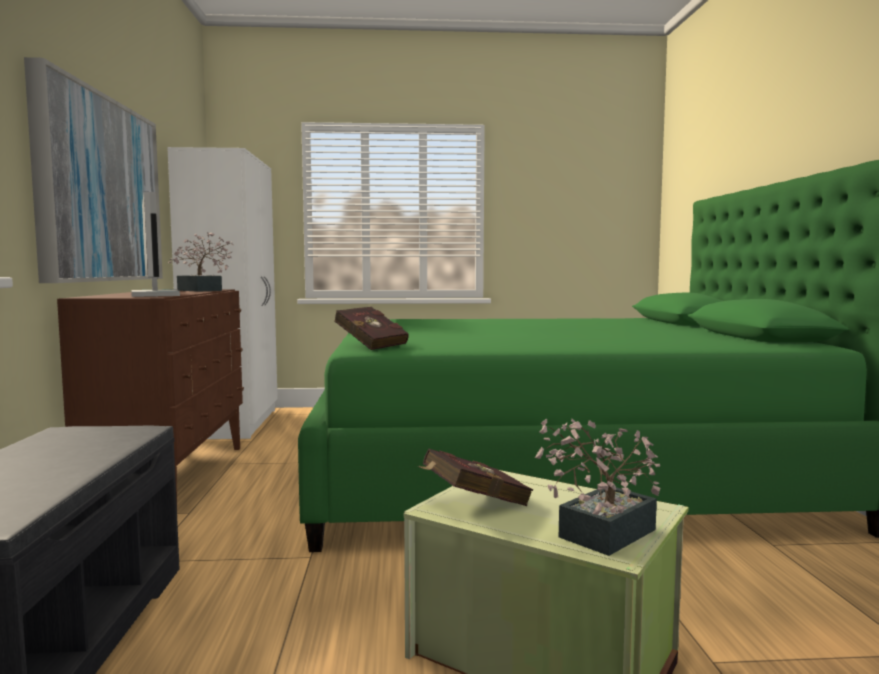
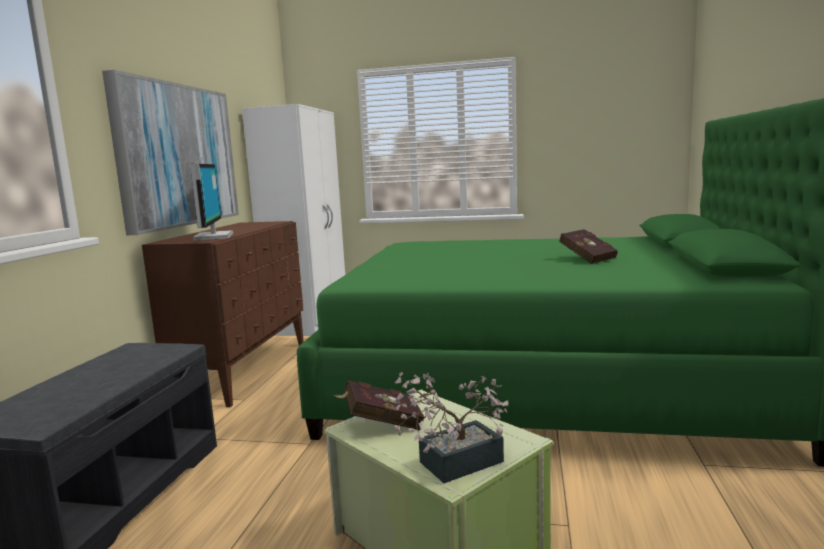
camera: 15 degrees right, 5 degrees up
(202, 290) = (262, 225): potted plant -> none
(370, 345) = (357, 279): red book -> red book (586, 259)

